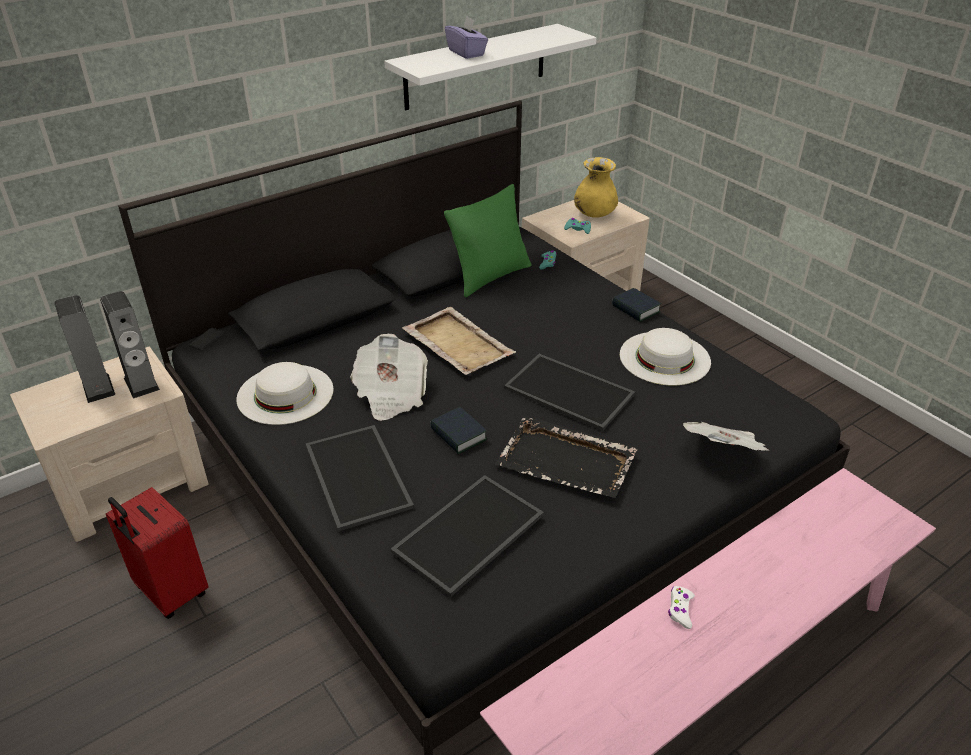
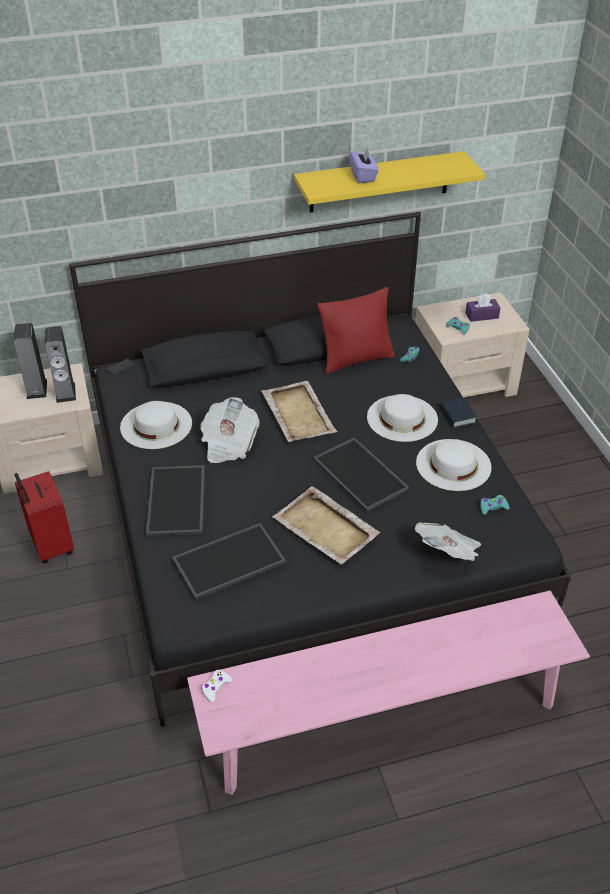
camera: 20 degrees right, 5 degrees up
(458, 435) = (260, 488): book -> none
(476, 66) = (379, 182): white shelf -> yellow shelf
(490, 276) = (356, 359): green pillow -> red pillow
(567, 461) = (326, 528): black tray -> beige tray
(578, 323) = (402, 418): none -> white hat
(594, 214) = (482, 315): yellow vase -> purple tissue box
(680, 610) = (354, 655): white game controller -> white game controller (215, 687)
(736, 391) = (493, 507): none -> turquoise game controller

